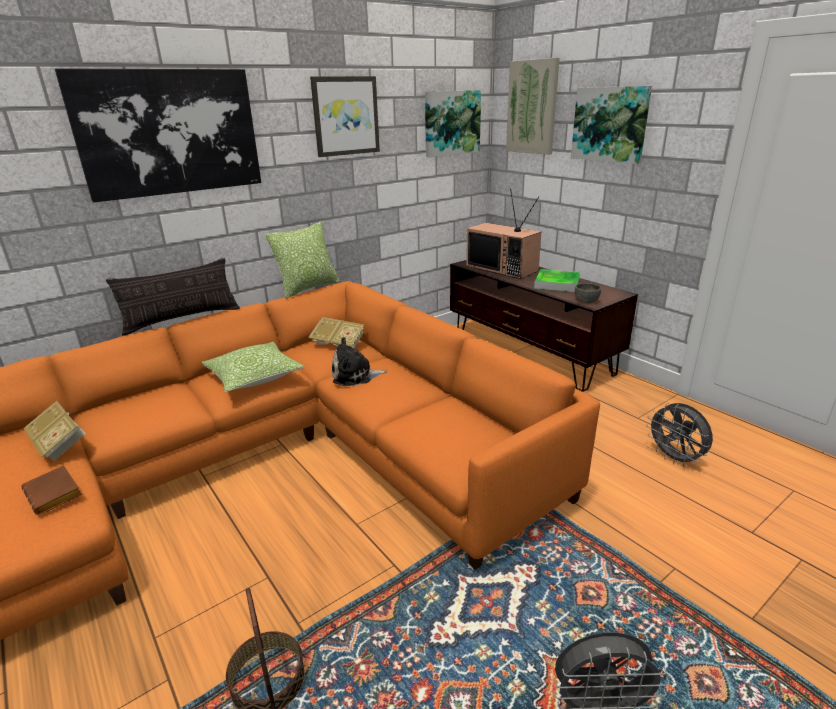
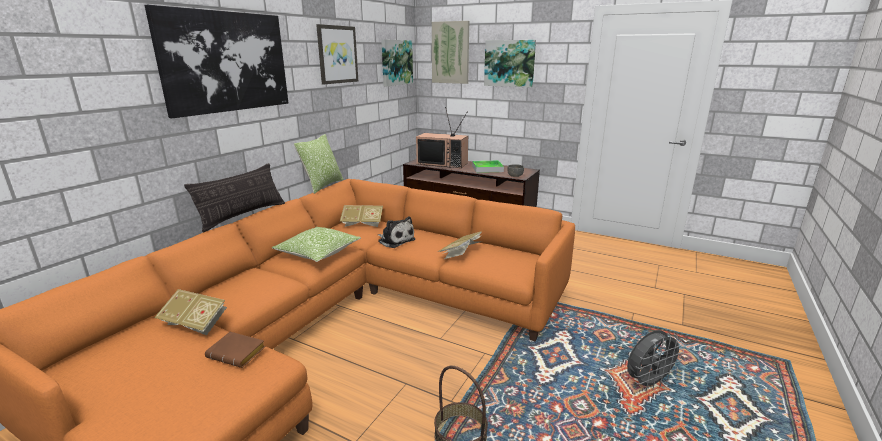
camera: 25 degrees left, 5 degrees down
(355, 376) = (395, 240): plush toy -> plush toy turned 105 degrees counterclockwise
(417, 414) = (461, 254): none -> book
(675, 459) = (594, 262): grey fan -> none

